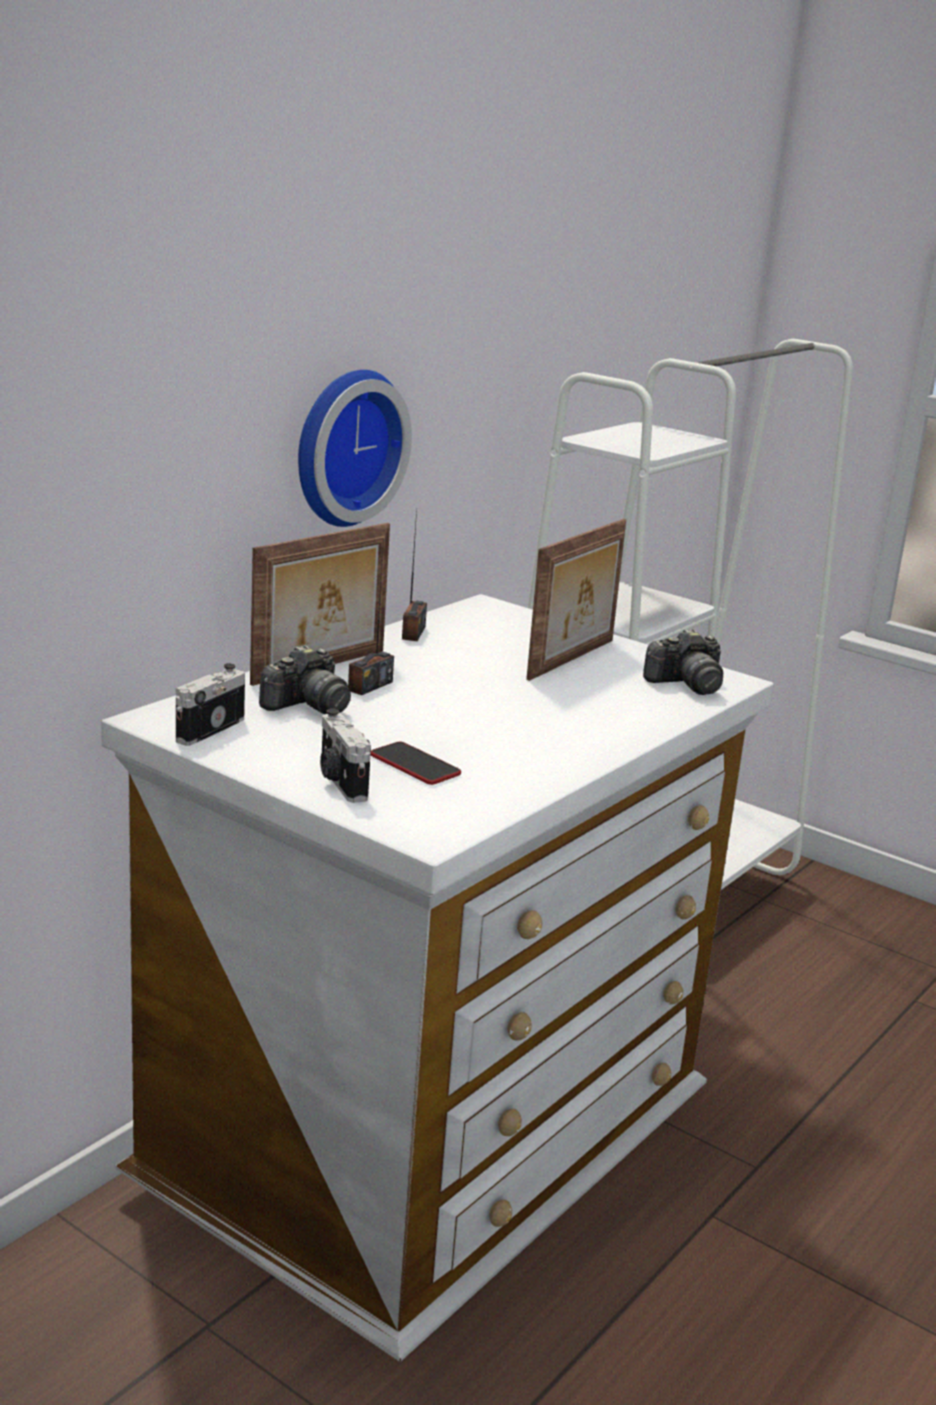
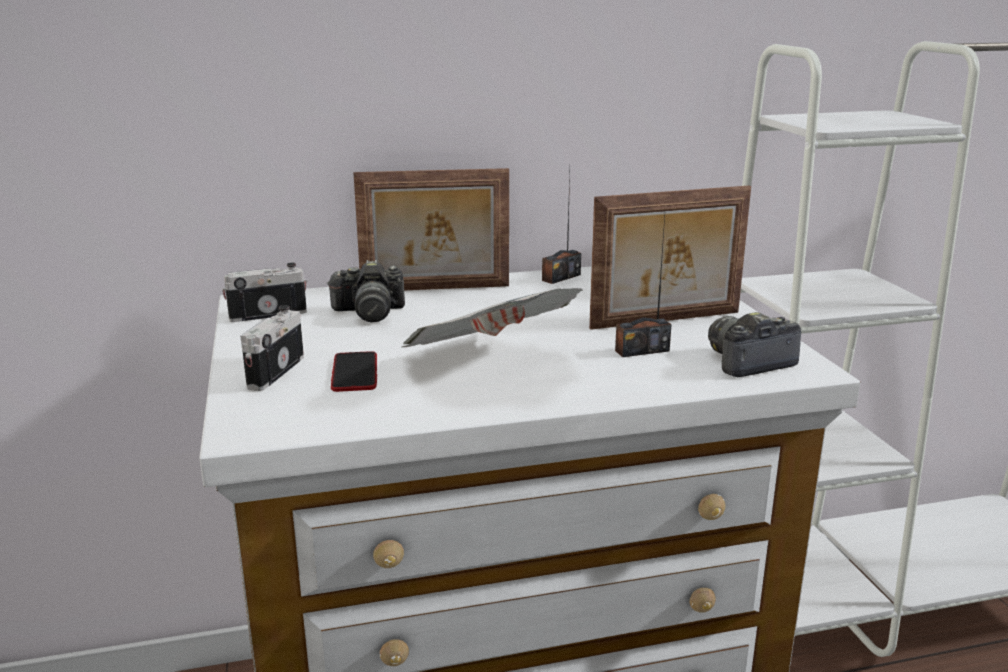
camera: 40 degrees right, 0 degrees up
(343, 446) = (499, 101): wall clock -> none
(370, 686) = (445, 308): radio -> radio (642, 350)
(509, 731) = (489, 365): none -> newspaper
(686, 684) = (748, 362): camera -> camera turned 135 degrees clockwise

